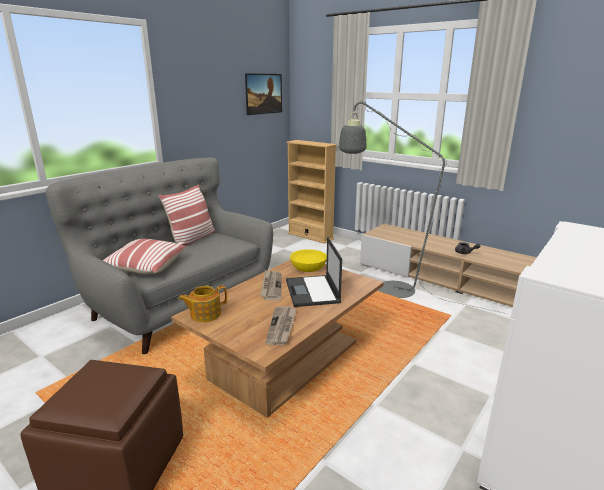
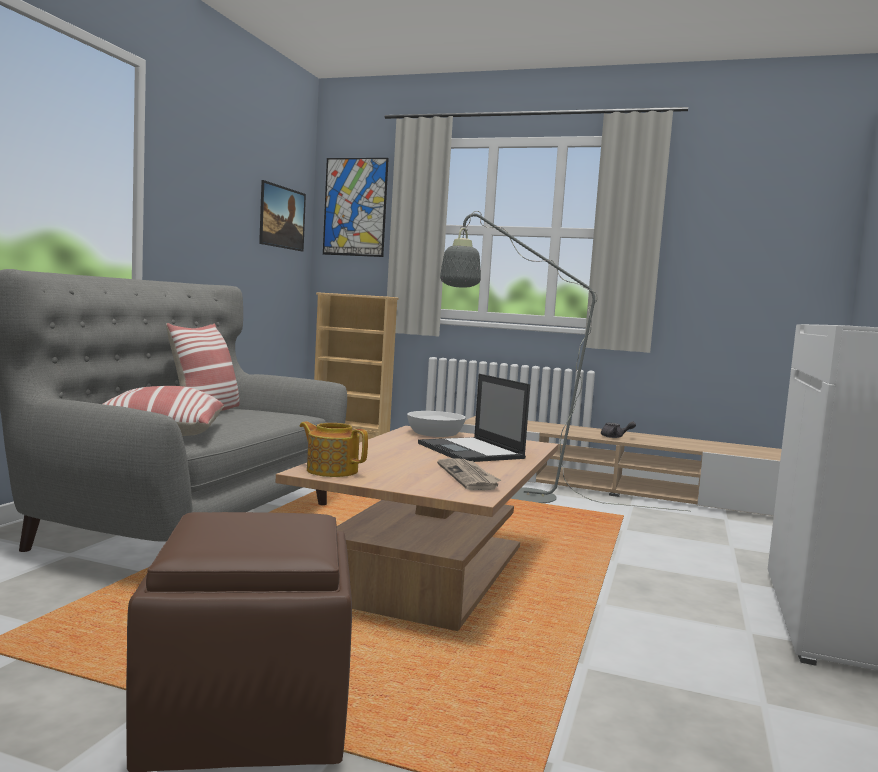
camera: 20 degrees left, 15 degrees down
(205, 314) = (331, 470): teapot -> teapot turned 75 degrees clockwise
(271, 286) = (402, 448): newspaper -> none
(308, 267) = (435, 433): yellow bowl -> white bowl
(313, 80) = (355, 207): none -> picture

